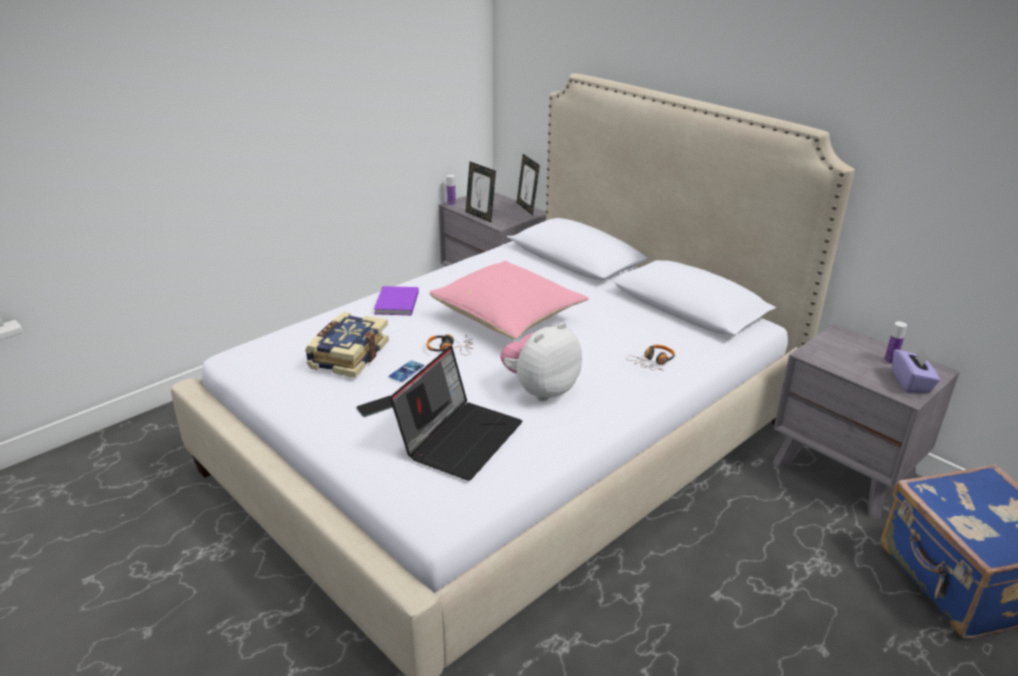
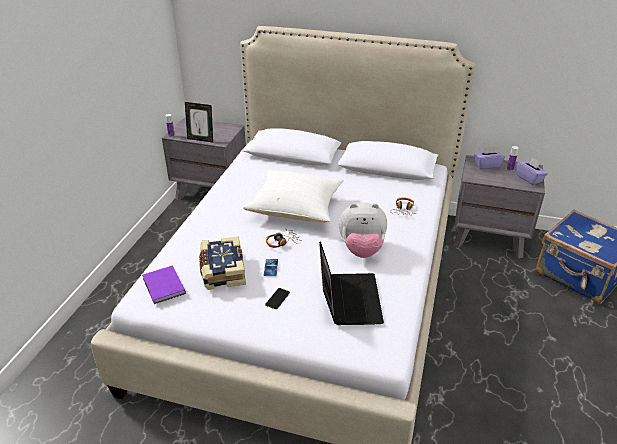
camera: 30 degrees left, 5 degrees up
(395, 303) = (212, 222): purple book -> purple book (163, 287)
(509, 319) = (296, 209): pink pillow -> white pillow
(527, 208) = (226, 125): picture frame -> none
(540, 390) = (361, 250): plush toy -> plush toy turned 105 degrees counterclockwise
(854, 346) = (487, 165): none -> purple tissue box

